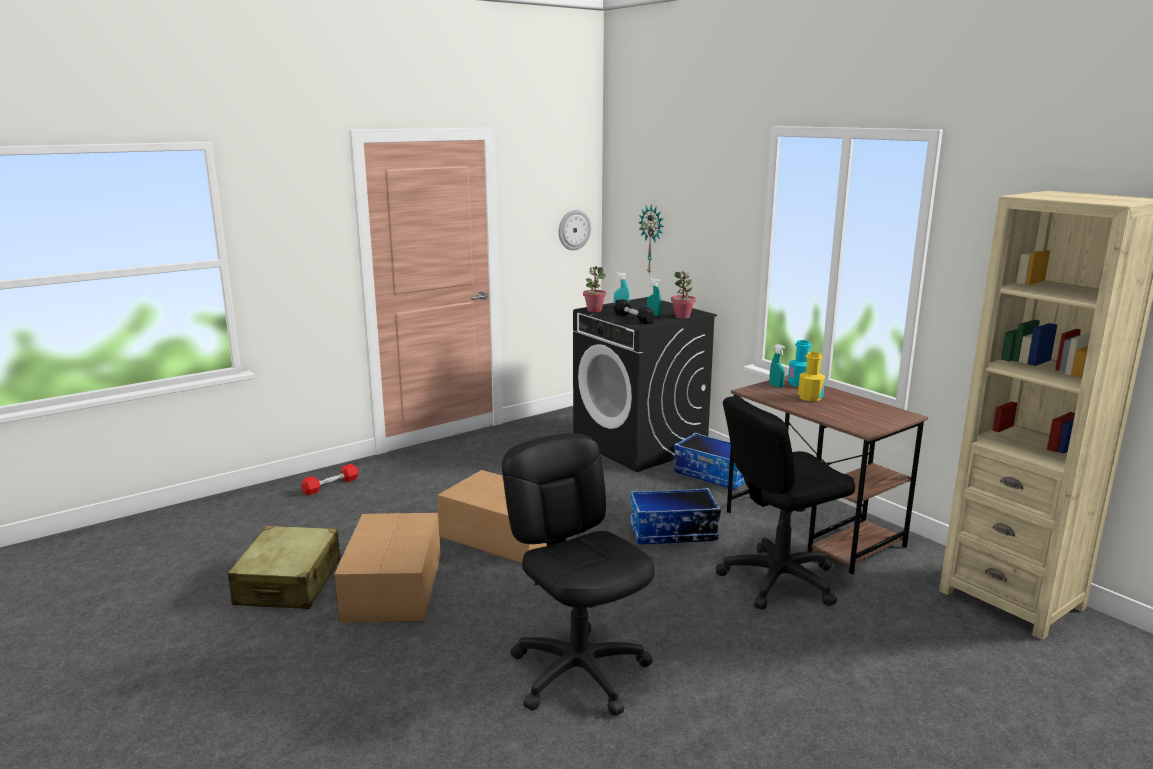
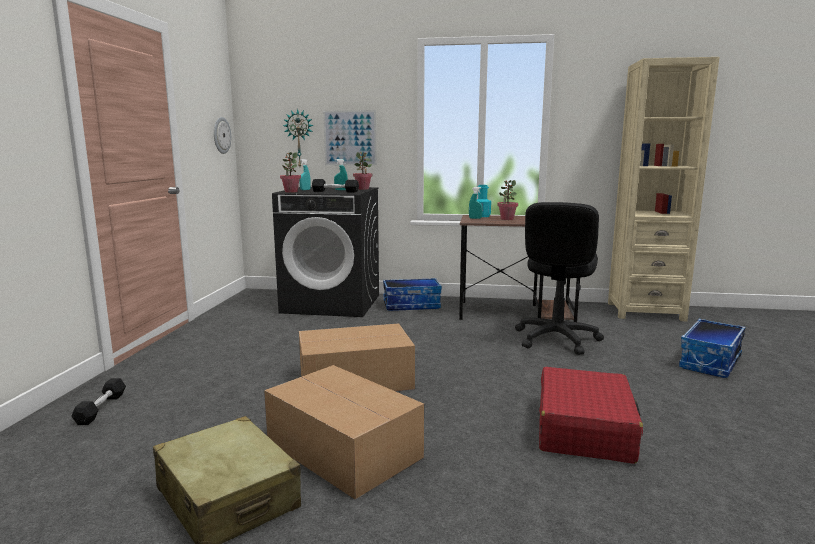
camera: 45 degrees left, 5 degrees down
(331, 486) = (101, 408): red dumbbell -> black dumbbell
(579, 672) = (584, 429): black office chair -> red suitcase
(673, 533) = (456, 338): storage box -> storage box (711, 362)
(697, 246) = (350, 138): none -> picture
(810, 397) = (507, 219): yellow bottle -> potted plant

